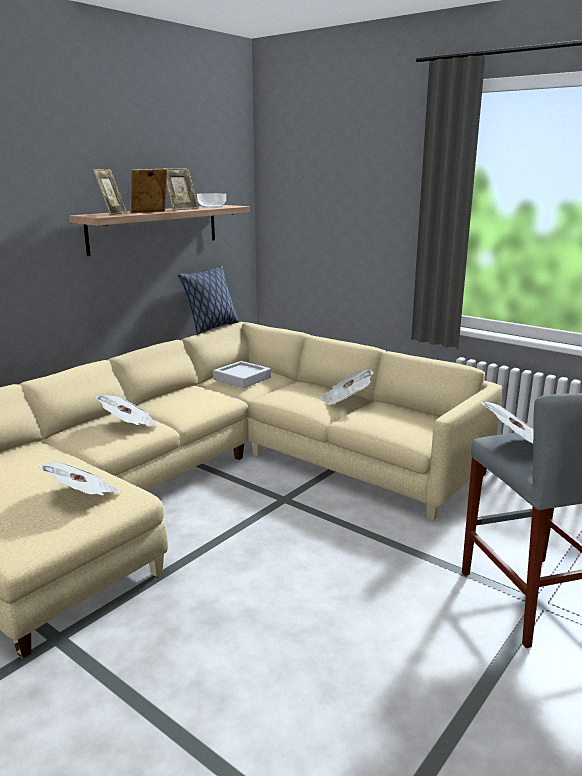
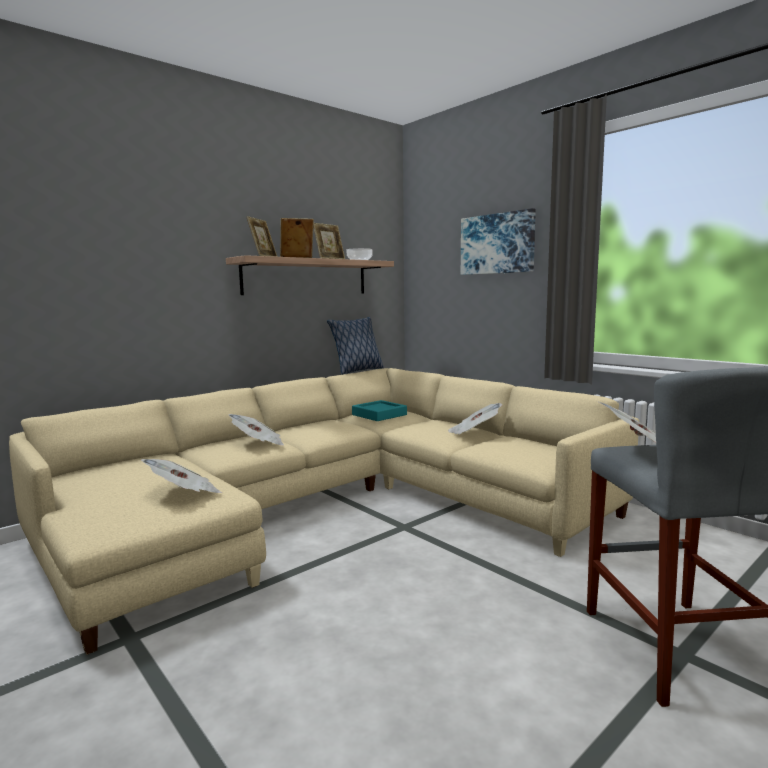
camera: 10 degrees right, 10 degrees down
(242, 378) = (379, 415): grey tray -> turquoise tray
(363, 193) = (497, 244): none -> picture

